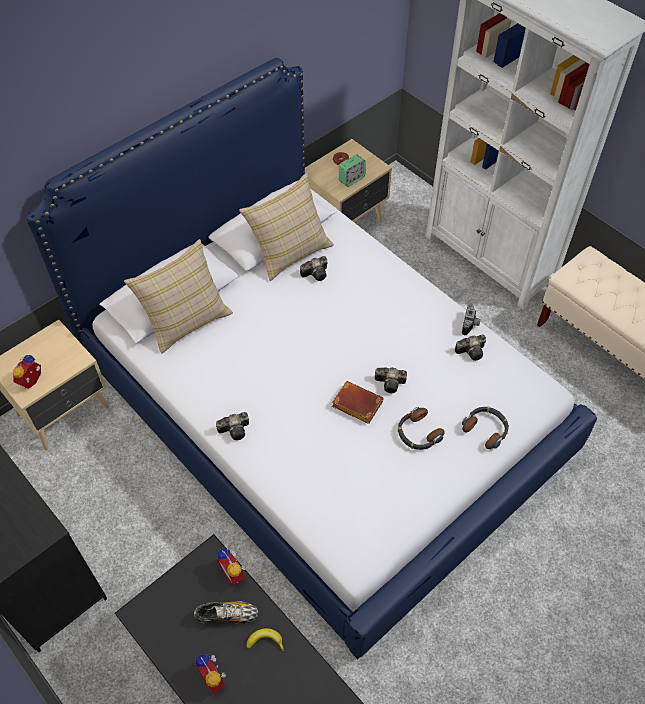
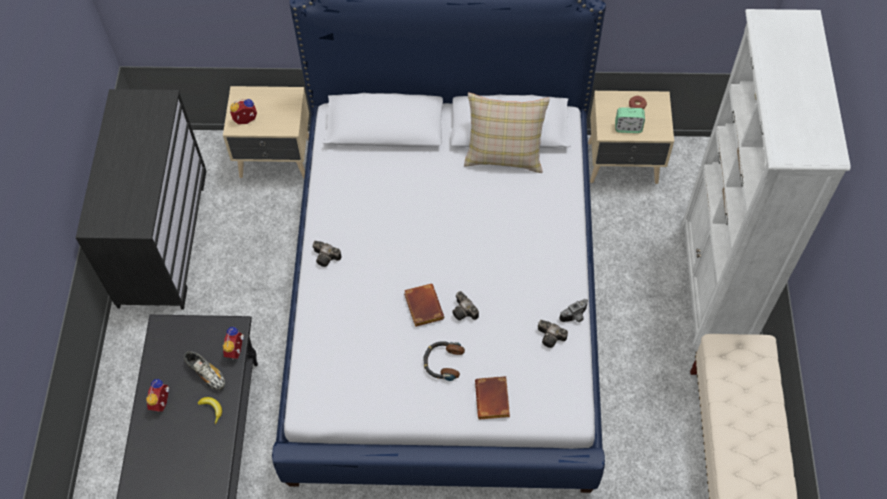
camera: 45 degrees right, 5 degrees up
(185, 319) = (376, 151): beige pillow -> none
(316, 273) = (504, 186): camera -> none
(486, 429) = (494, 400): headphones -> brown book

